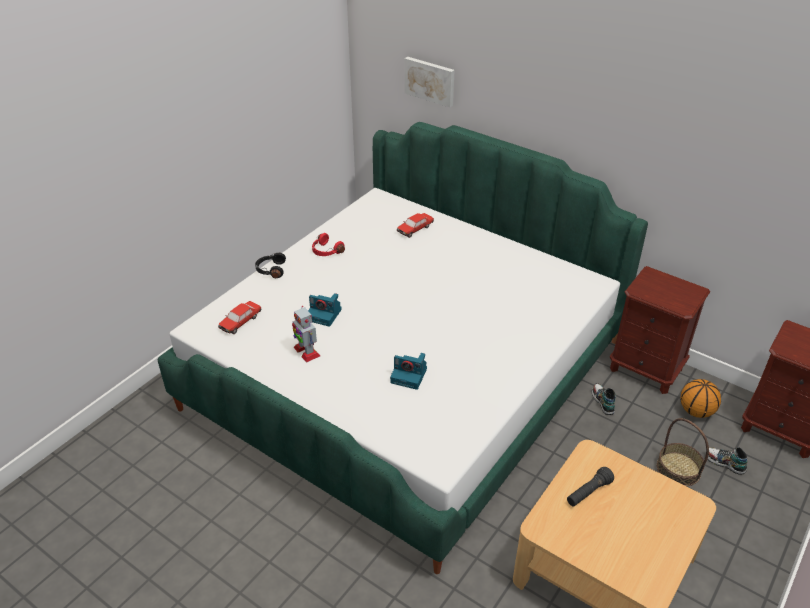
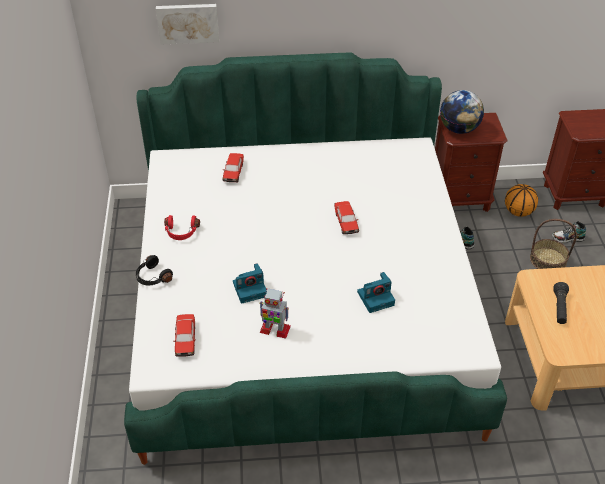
camera: 40 degrees left, 5 degrees up
(457, 308) = (346, 222): none -> toy car
(650, 285) = (459, 129): none -> globe

